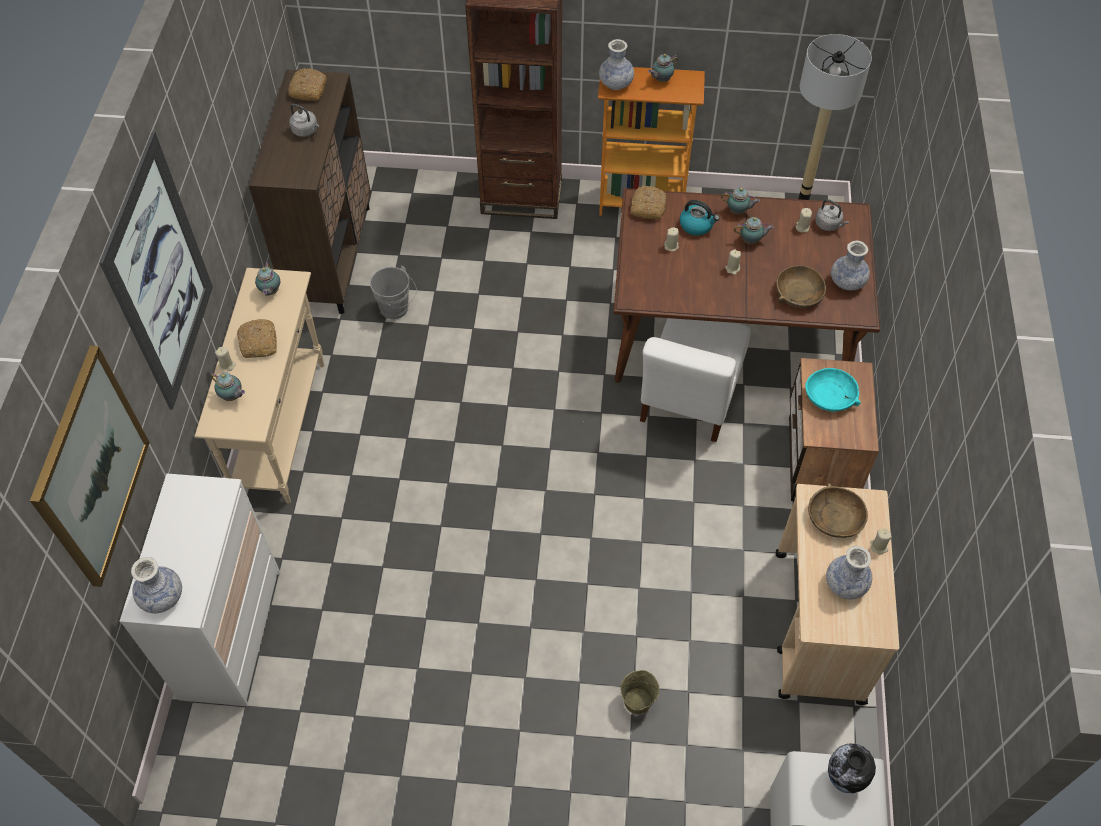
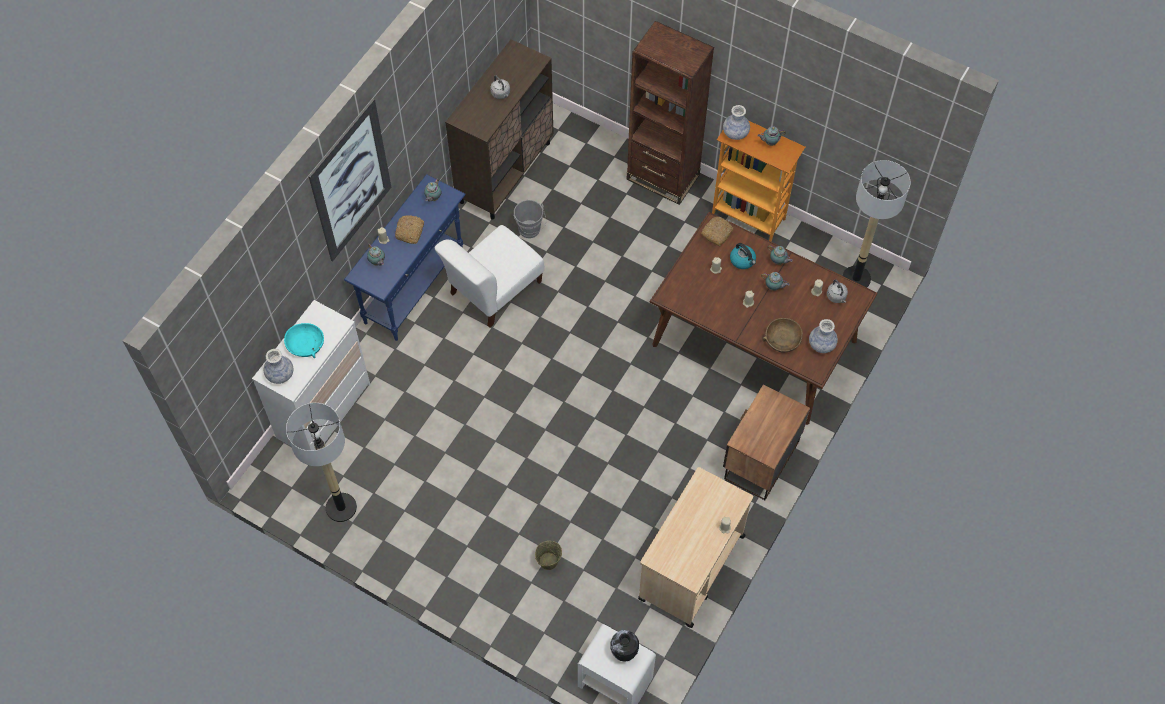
camera: 25 degrees right, 5 degrees up
(91, 468) = (264, 288): picture -> none
(282, 428) = (414, 287): beige console table -> blue console table
(308, 89) = (518, 61): bread -> none
(317, 757) = (341, 507): none -> floor lamp
(689, 397) = (697, 377): white chair -> white chair (493, 290)
(830, 396) = (766, 418): turquoise bowl -> turquoise bowl (305, 344)
(834, 517) = (708, 498): brown bowl -> none
(845, 584) = (688, 541): vase -> none

